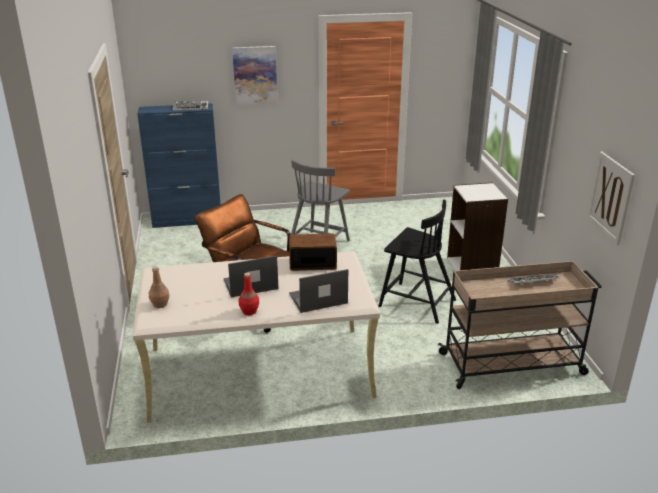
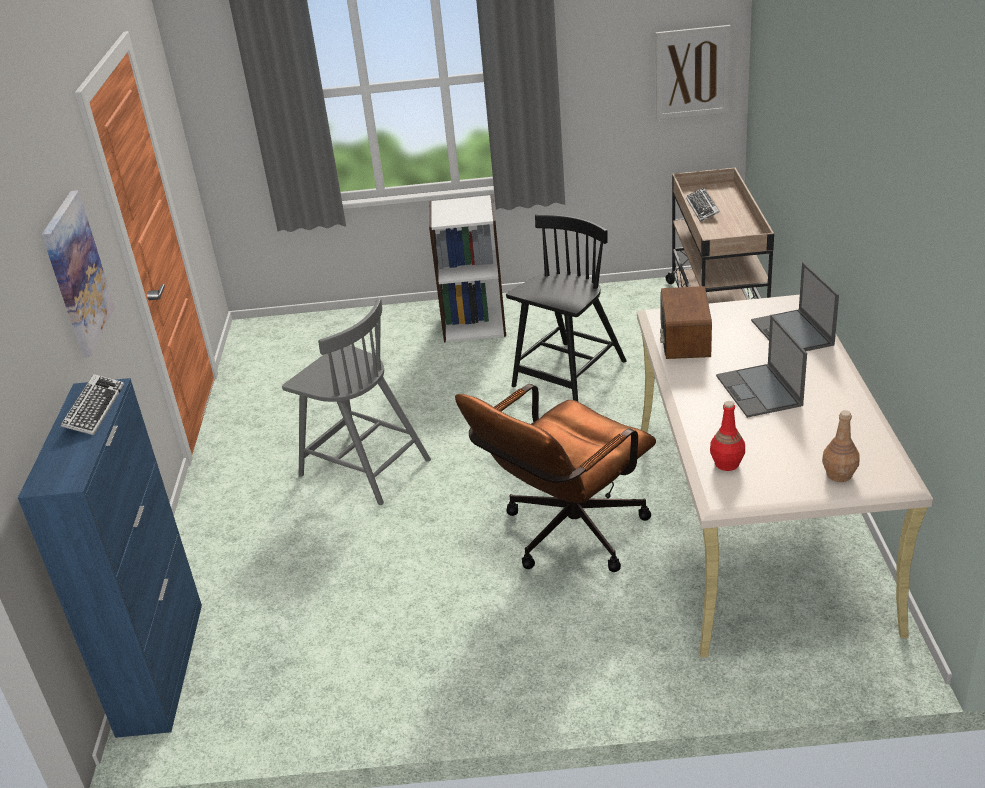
camera: 80 degrees left, 5 degrees up
(249, 311) = (840, 387): red bottle -> red bottle (726, 464)

